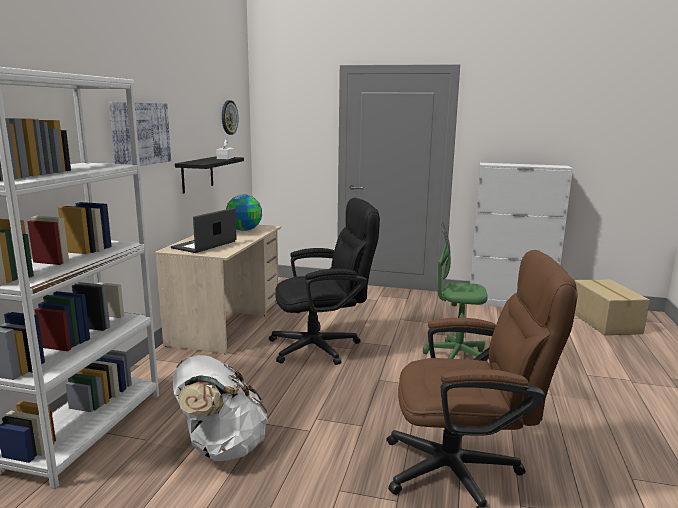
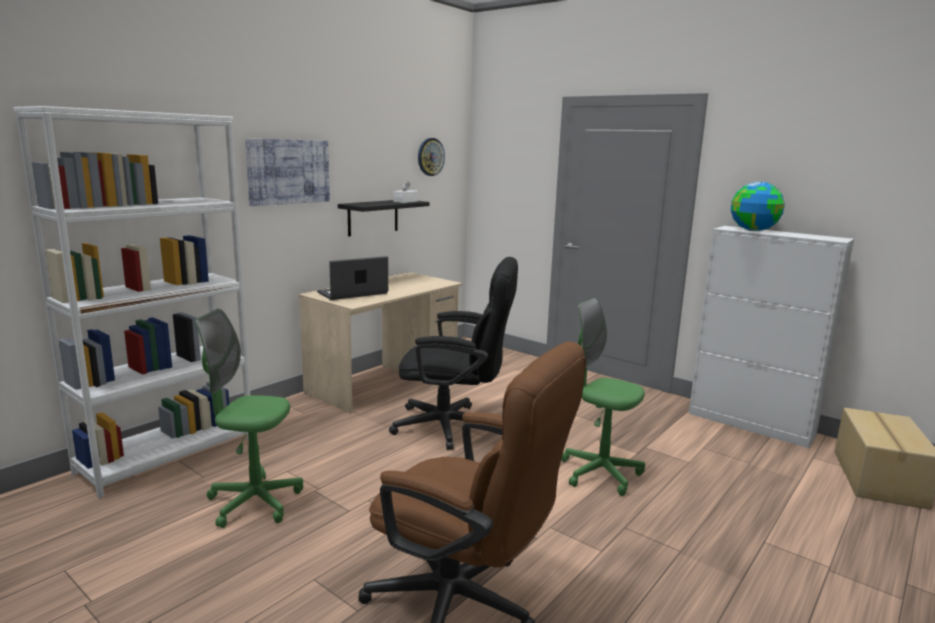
camera: 25 degrees right, 0 degrees up
(221, 447) = (254, 502): white backpack -> green office chair
(244, 230) = (417, 282): globe -> globe (753, 230)

